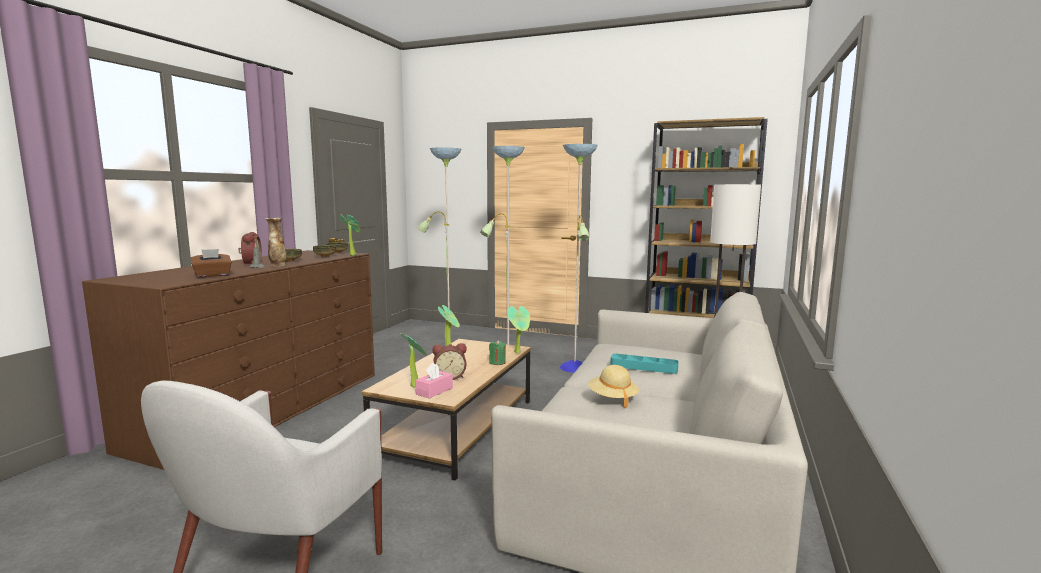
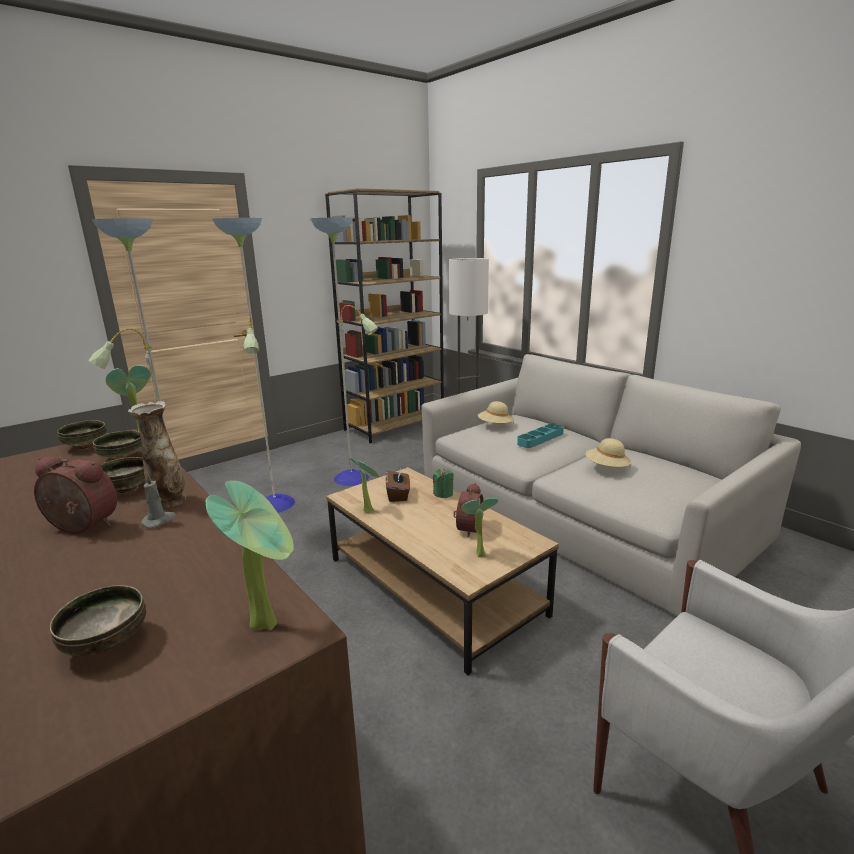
camera: 60 degrees left, 10 degrees up
(164, 275) = (108, 643): none -> bowl
(212, 275) = (215, 571): brown tissue box -> brown tissue box (398, 495)
(434, 391) = (506, 546): pink tissue box -> none
(519, 352) = (421, 476): potted plant -> potted plant (268, 621)
(646, 349) = (495, 425): none -> beige hat

